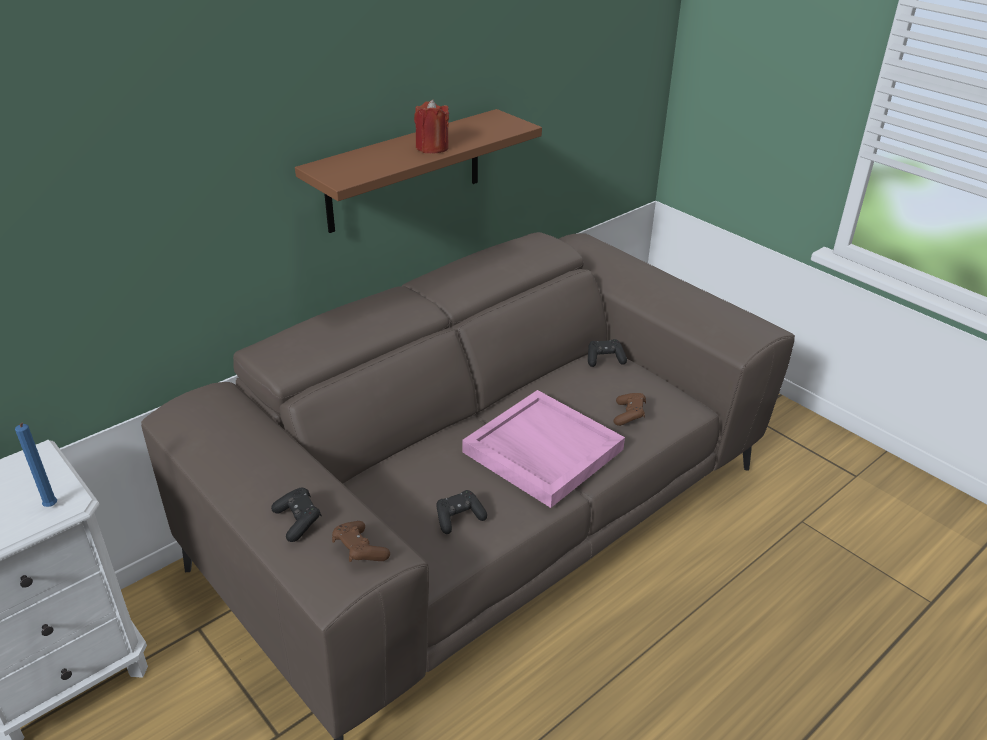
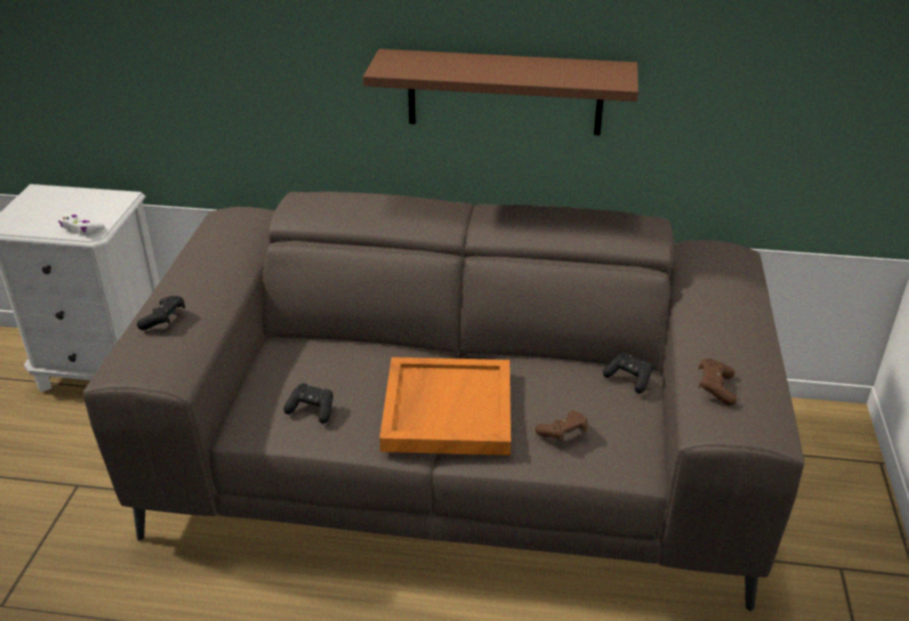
camera: 50 degrees right, 0 degrees up
(51, 507) = (81, 229): blue candle -> white game controller
(359, 551) = (159, 361): brown game controller -> brown game controller (715, 389)
(432, 148) = (502, 72): red candle -> none
(541, 451) = (446, 409): pink tray -> orange tray

